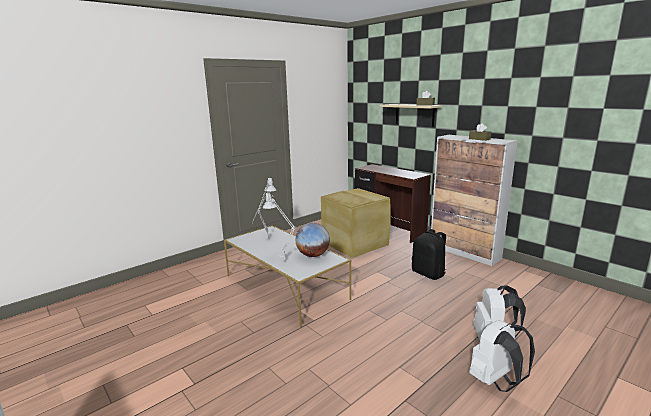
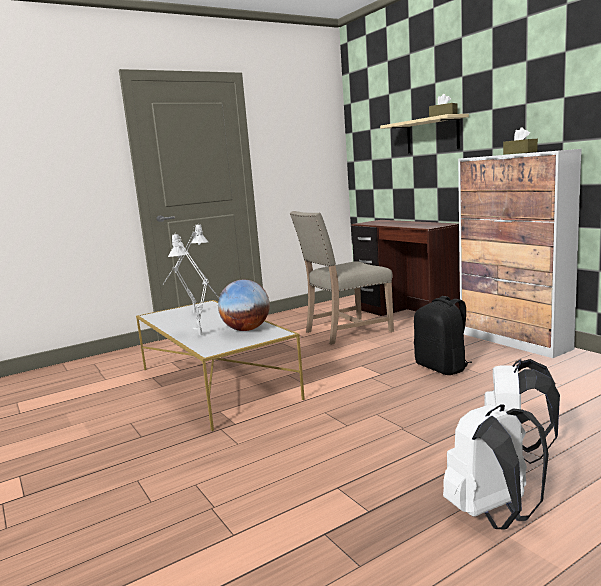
camera: 10 degrees right, 5 degrees down
(355, 243) = (345, 331): beige storage box -> beige chair

